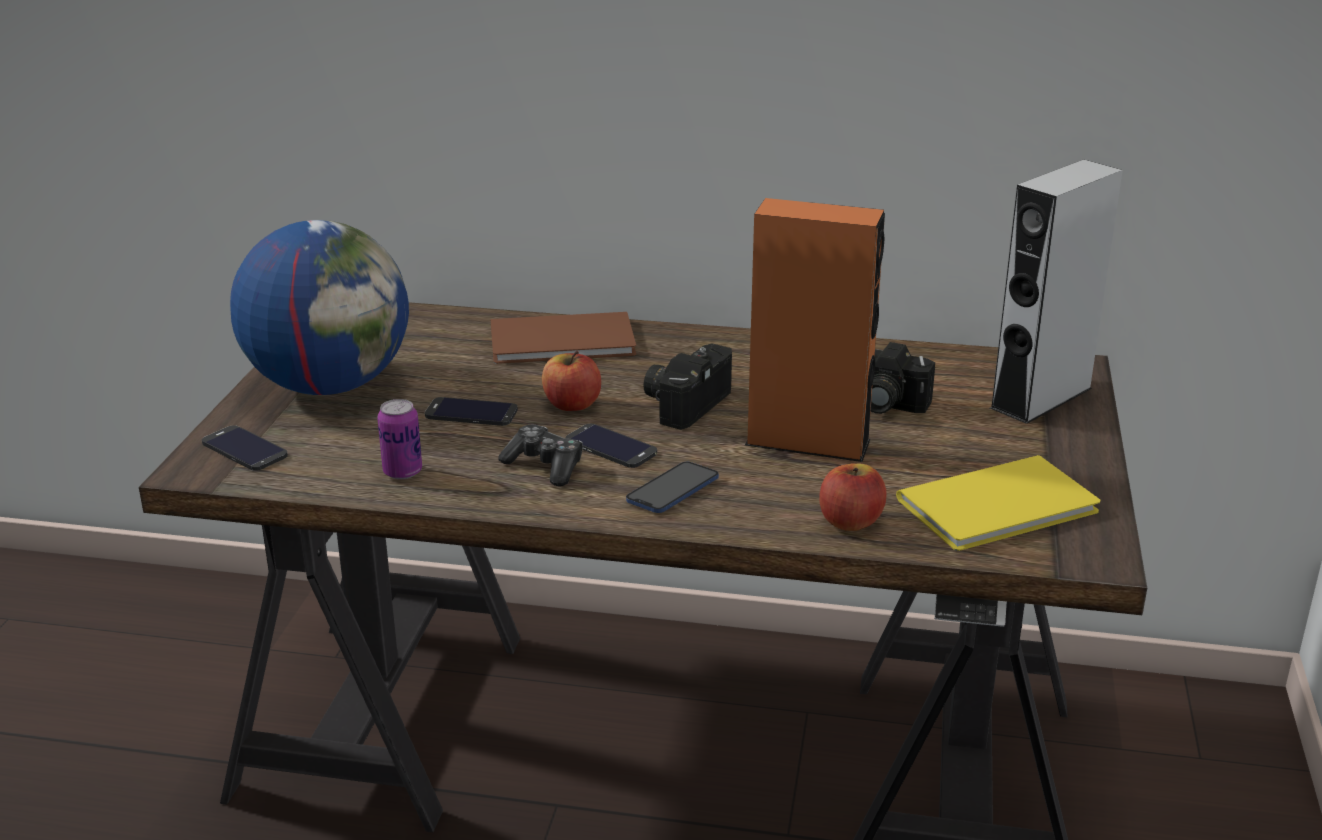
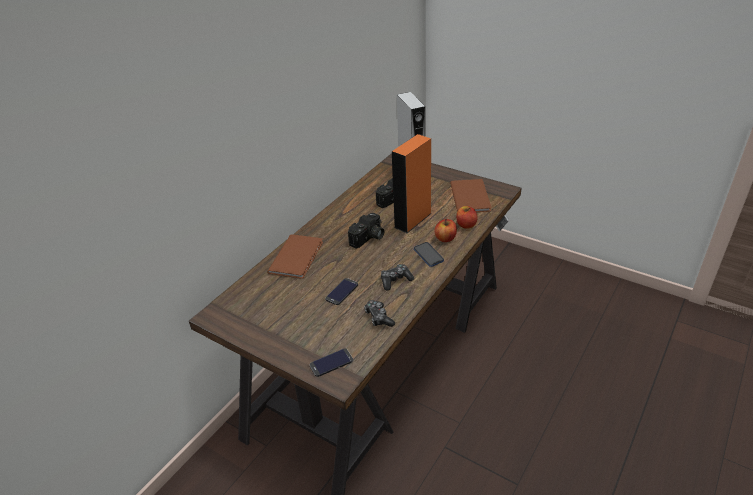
camera: 65 degrees left, 10 degrees up
(329, 385) = (288, 329): globe -> none
(402, 472) = (379, 317): can -> game controller
(572, 404) = (352, 265): apple -> apple (445, 238)
(610, 447) = (390, 262): phone -> none
(685, 402) = (368, 238): camera -> camera turned 105 degrees counterclockwise
(1004, 507) = (471, 196): yellow book -> brown book

